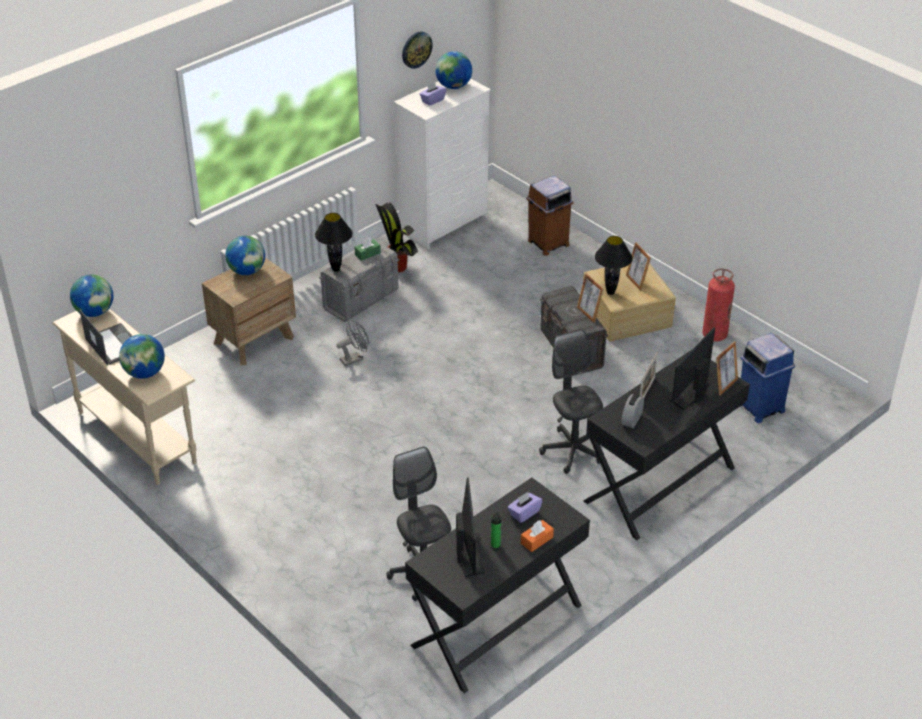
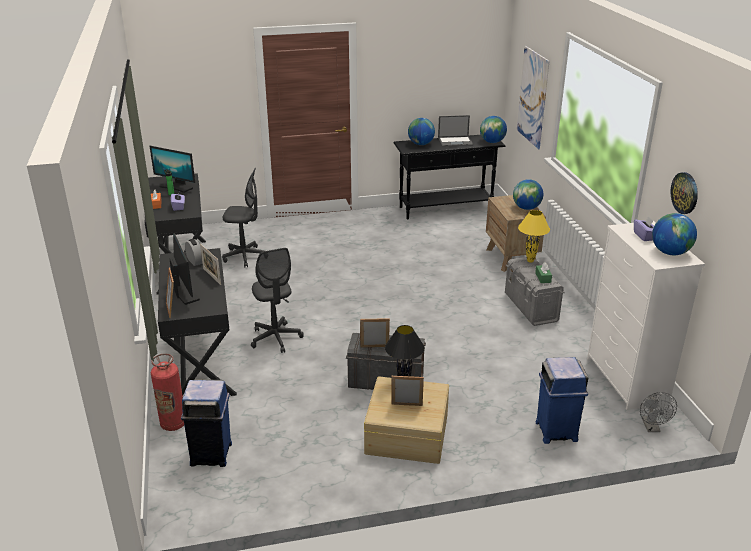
camera: 120 degrees right, 10 degrees down
(118, 200) = (532, 97): none -> picture
(137, 436) = (446, 209): beige console table -> black console table
(335, 269) = (530, 261): black table lamp -> yellow table lamp
(354, 358) = (459, 286): grey fan -> grey fan (652, 428)
(398, 268) = (565, 335): potted plant -> none
(547, 243) = (556, 430): brown trash can -> blue trash can
(572, 451) = (276, 338): grey office chair -> grey office chair turned 60 degrees clockwise
(714, 335) = (328, 476): fire extinguisher -> fire extinguisher (173, 424)

